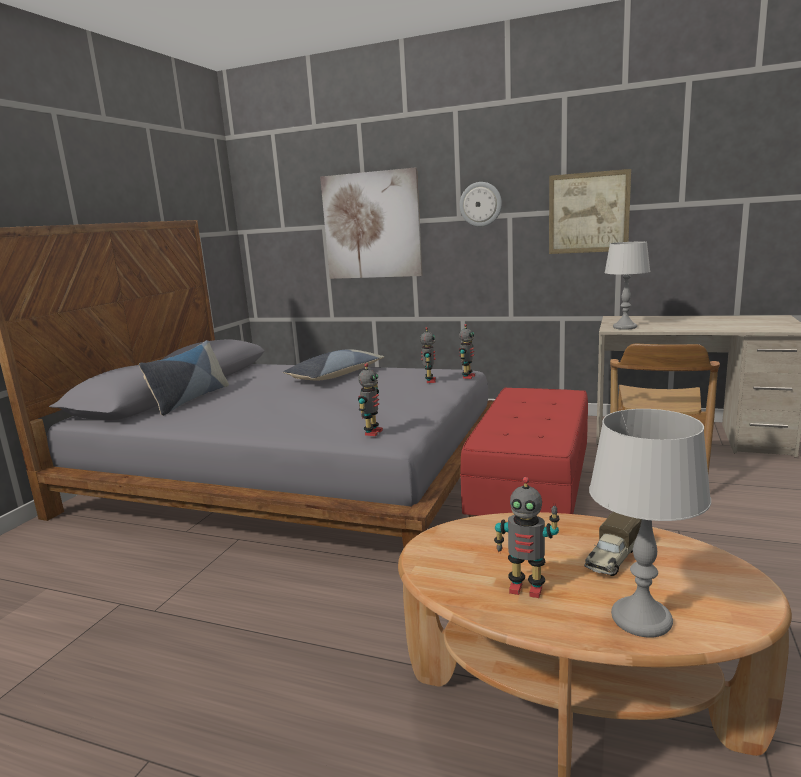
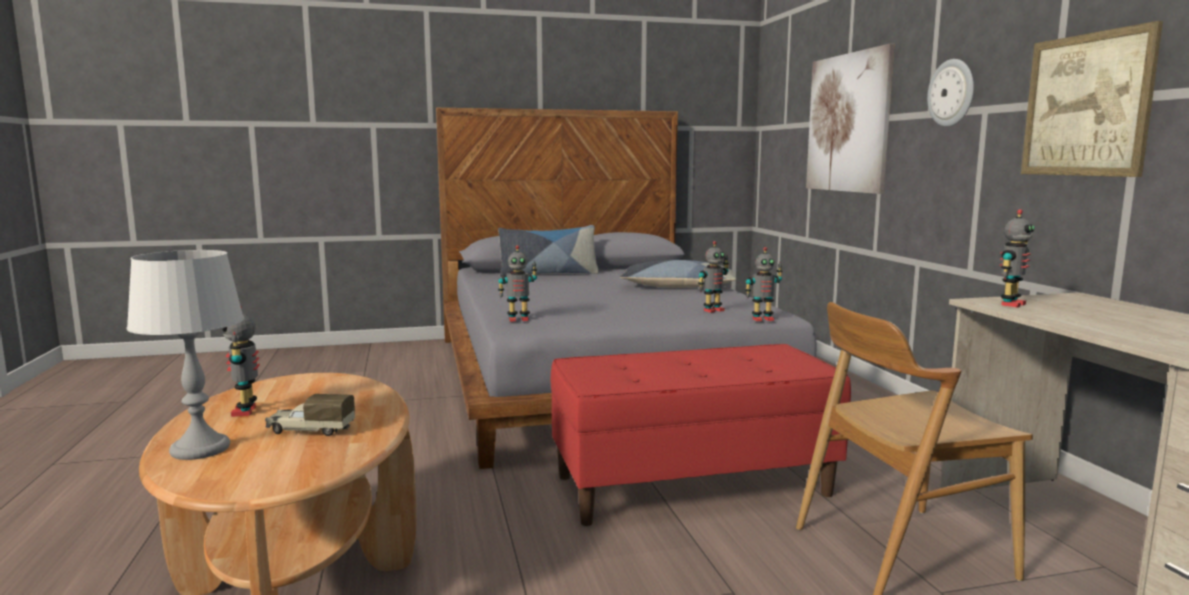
camera: 55 degrees right, 5 degrees down
(624, 327) = (1010, 304): grey table lamp -> toy robot

